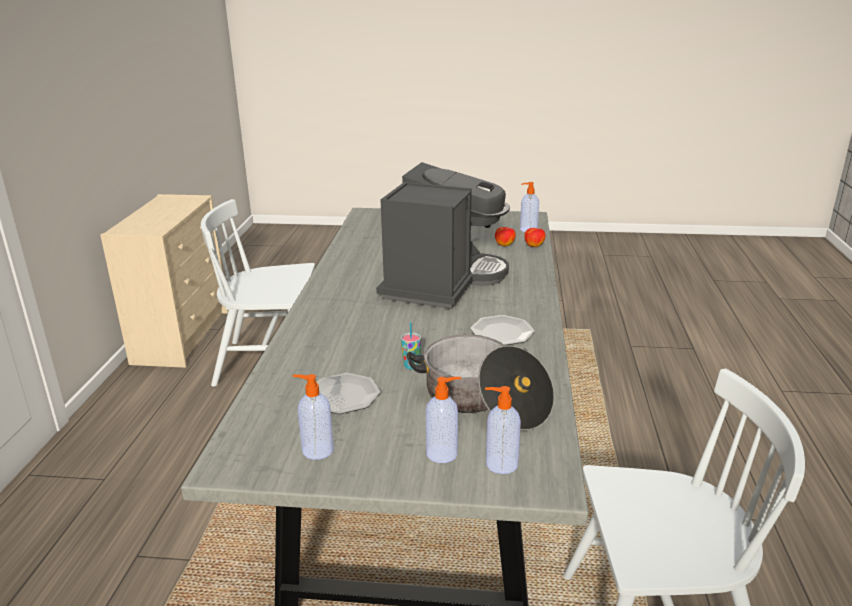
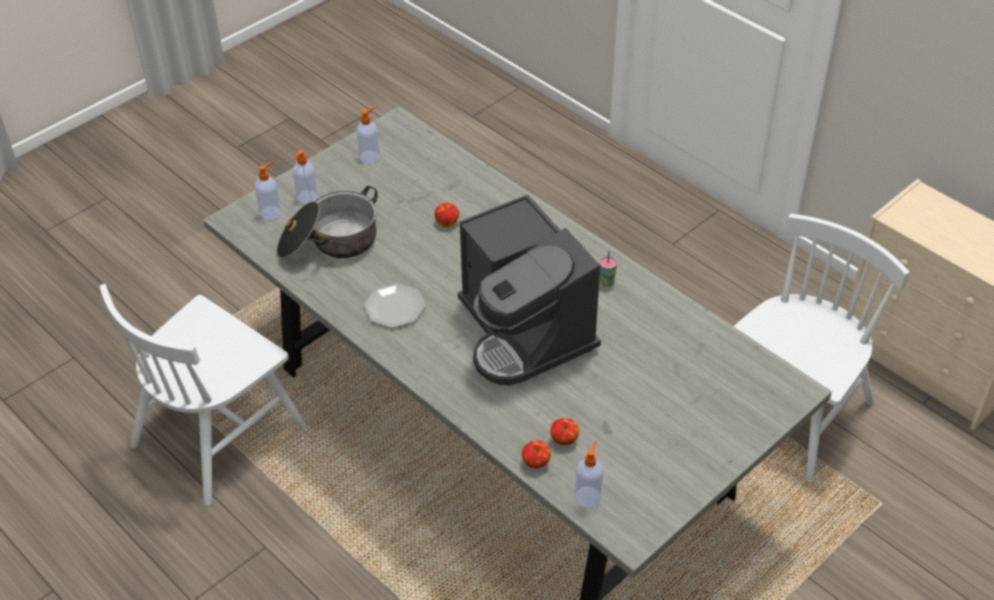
camera: 130 degrees right, 20 degrees up
(343, 396) = (410, 189): plate -> none
(367, 356) = (447, 222): none -> apple
(411, 366) = (408, 235): cup -> cup (606, 282)

